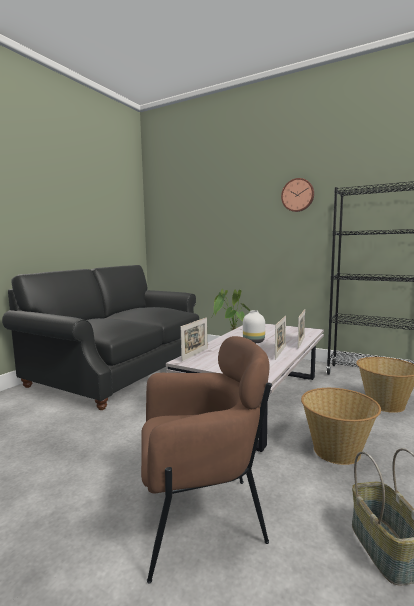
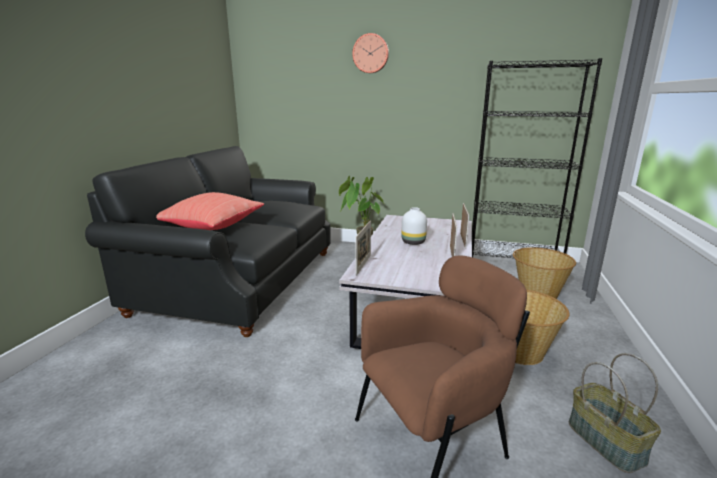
camera: 15 degrees left, 10 degrees up
(94, 320) = (212, 226): none -> red pillow
(298, 195) = (437, 64): wall clock -> wall clock (371, 53)

